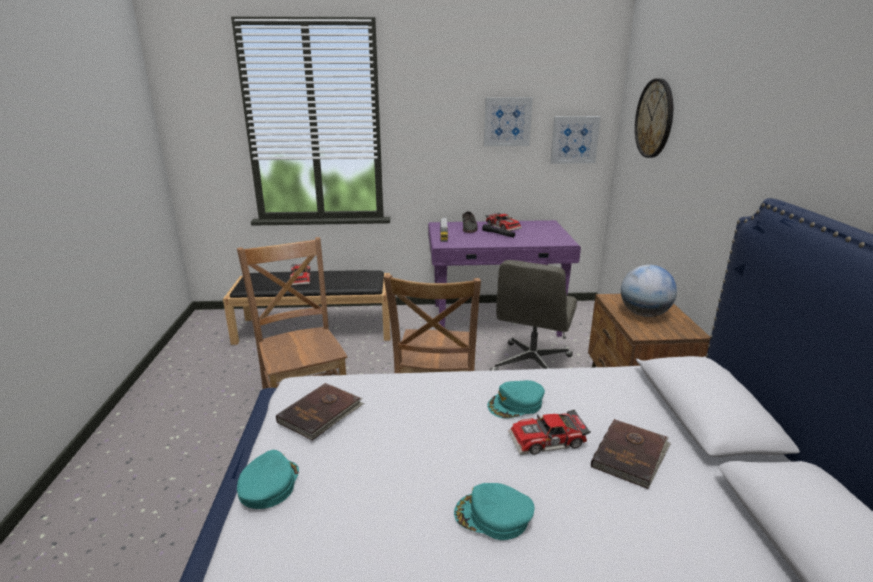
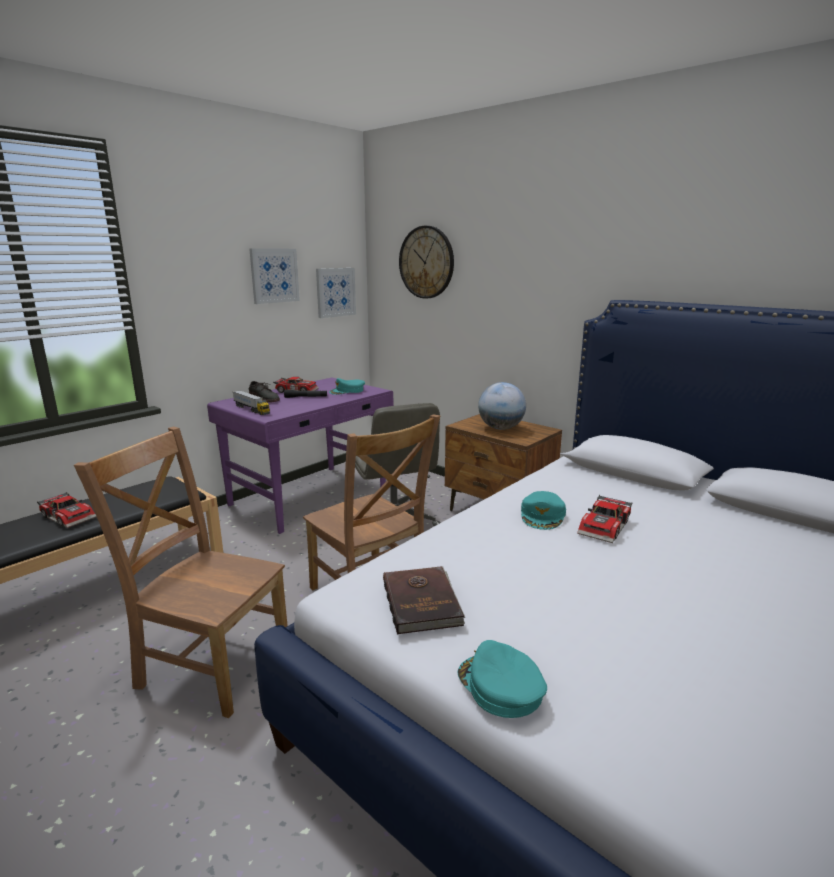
camera: 45 degrees left, 5 degrees down
(493, 516) = (673, 588): turquoise cap -> turquoise cap (347, 391)
(630, 455) = (654, 511): brown book -> none

